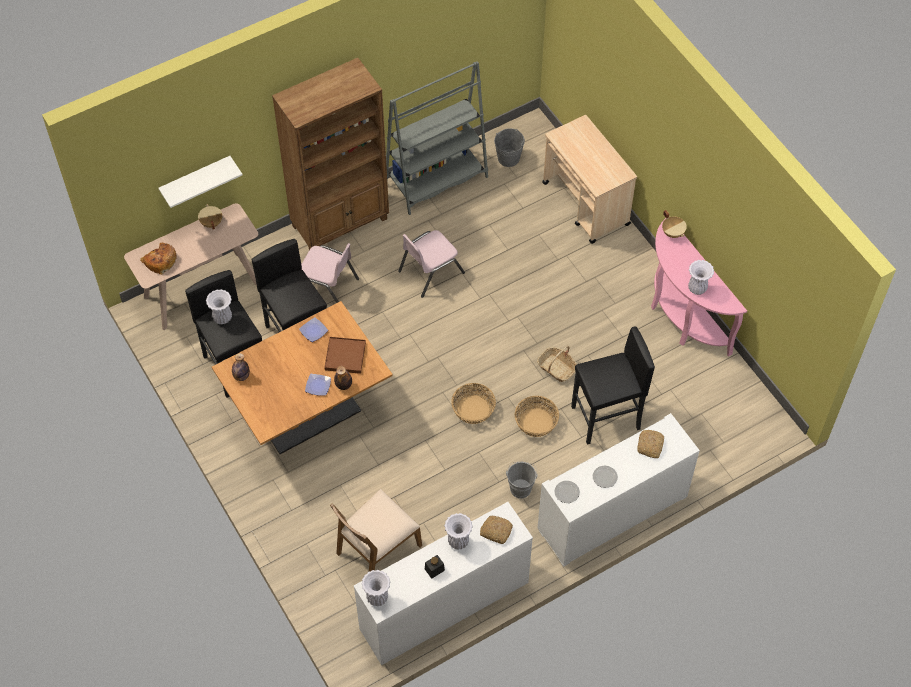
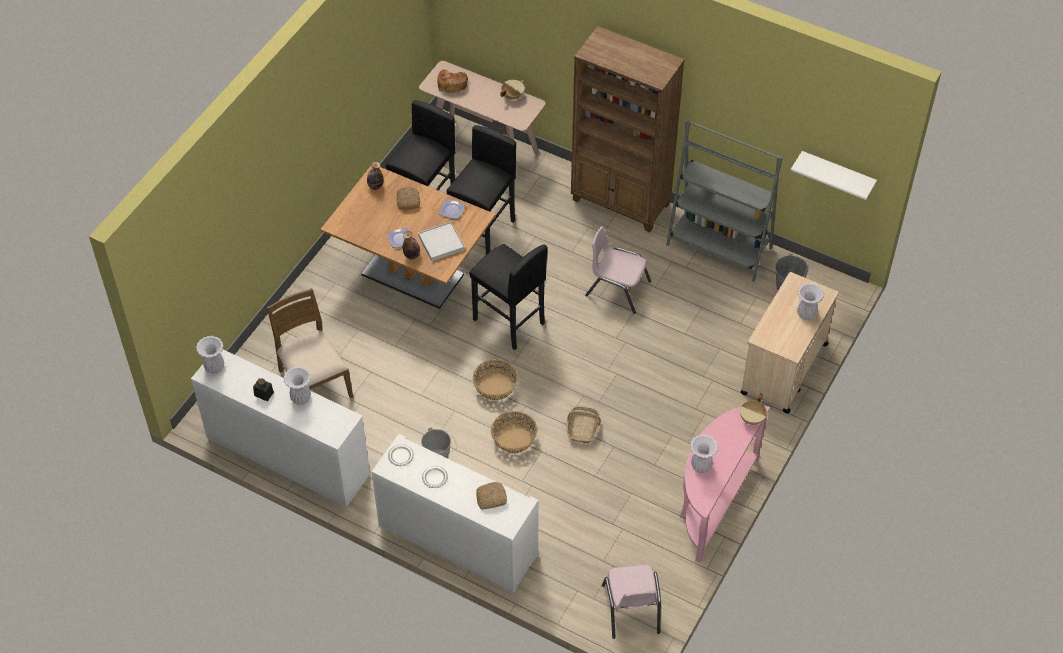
camera: 60 degrees right, 5 degrees down
(196, 179) = (517, 47): white shelf -> white shelf (837, 174)
(223, 317) = (423, 147): white vase -> white vase (807, 314)
(327, 286) = (548, 225): pink chair -> pink chair (631, 609)
(345, 356) = (441, 243): brown tray -> white tray
(377, 548) = (314, 383): brown chair -> brown chair turned 45 degrees clockwise
(495, 531) = (326, 420): bread -> bread (407, 201)
(606, 418) = (555, 491): black stool -> black stool (508, 322)

